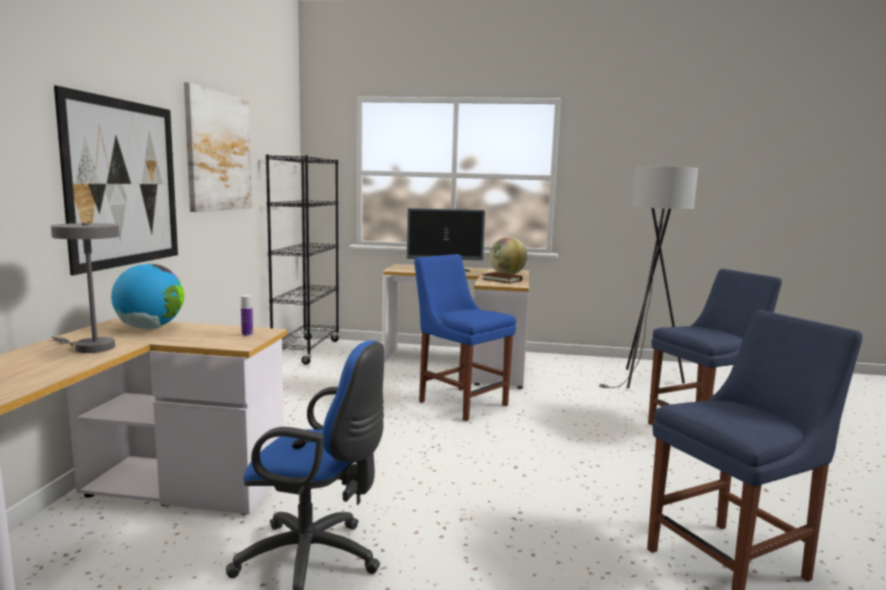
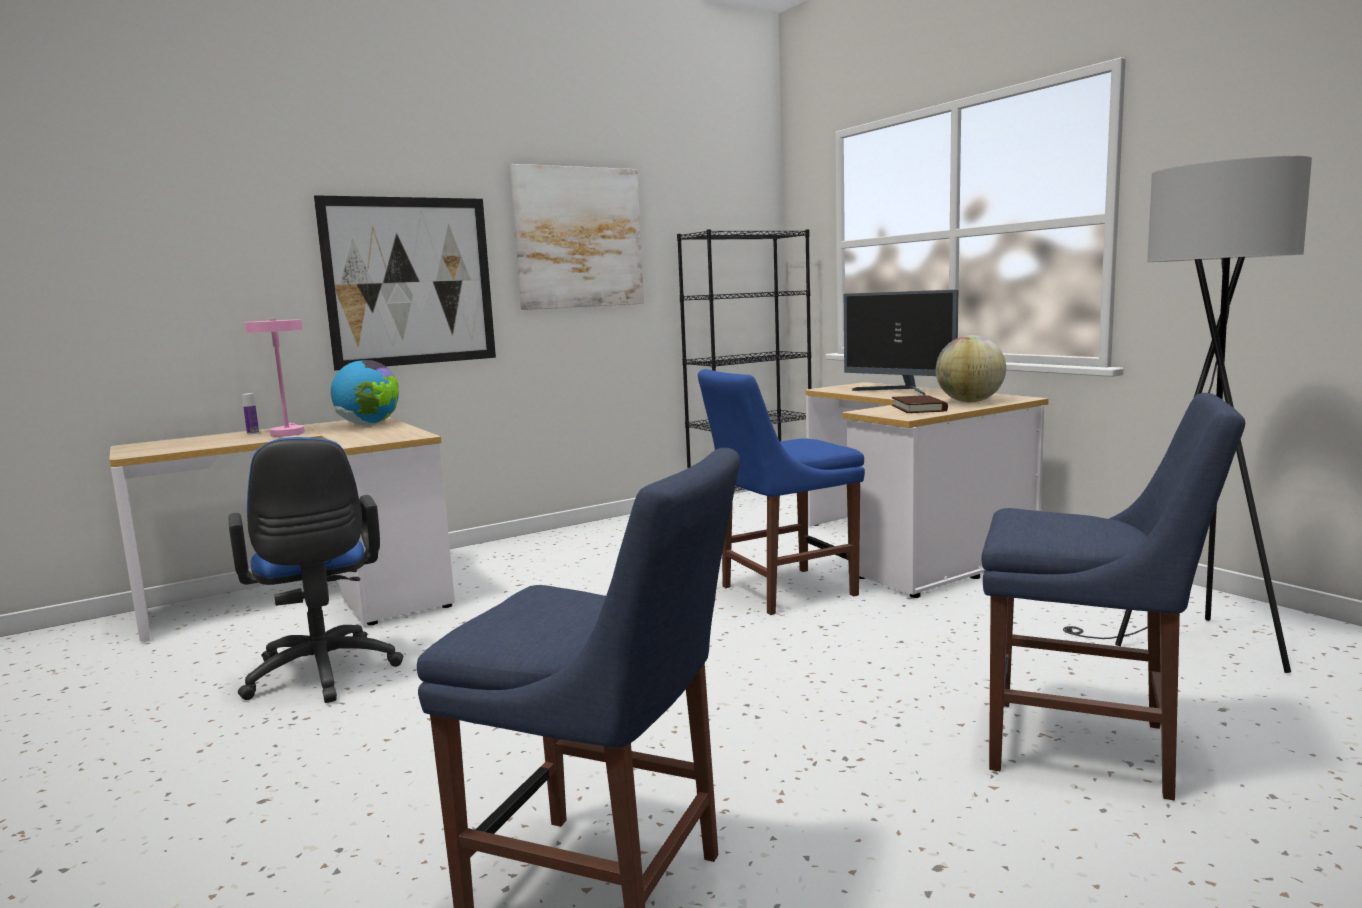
camera: 50 degrees right, 0 degrees up
(90, 347) = (287, 433): grey table lamp -> pink table lamp
(247, 334) = (396, 436): bottle -> bottle (253, 433)
(460, 402) = (782, 591): blue chair -> blue chair turned 120 degrees counterclockwise

